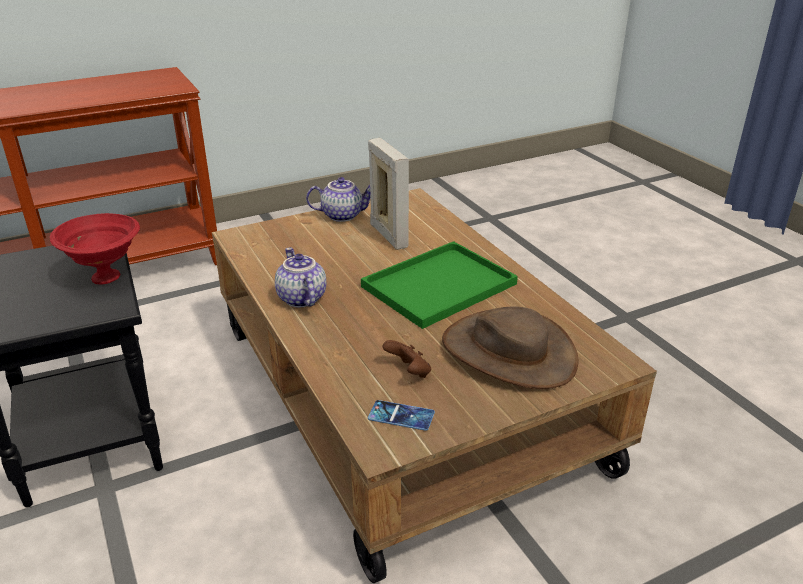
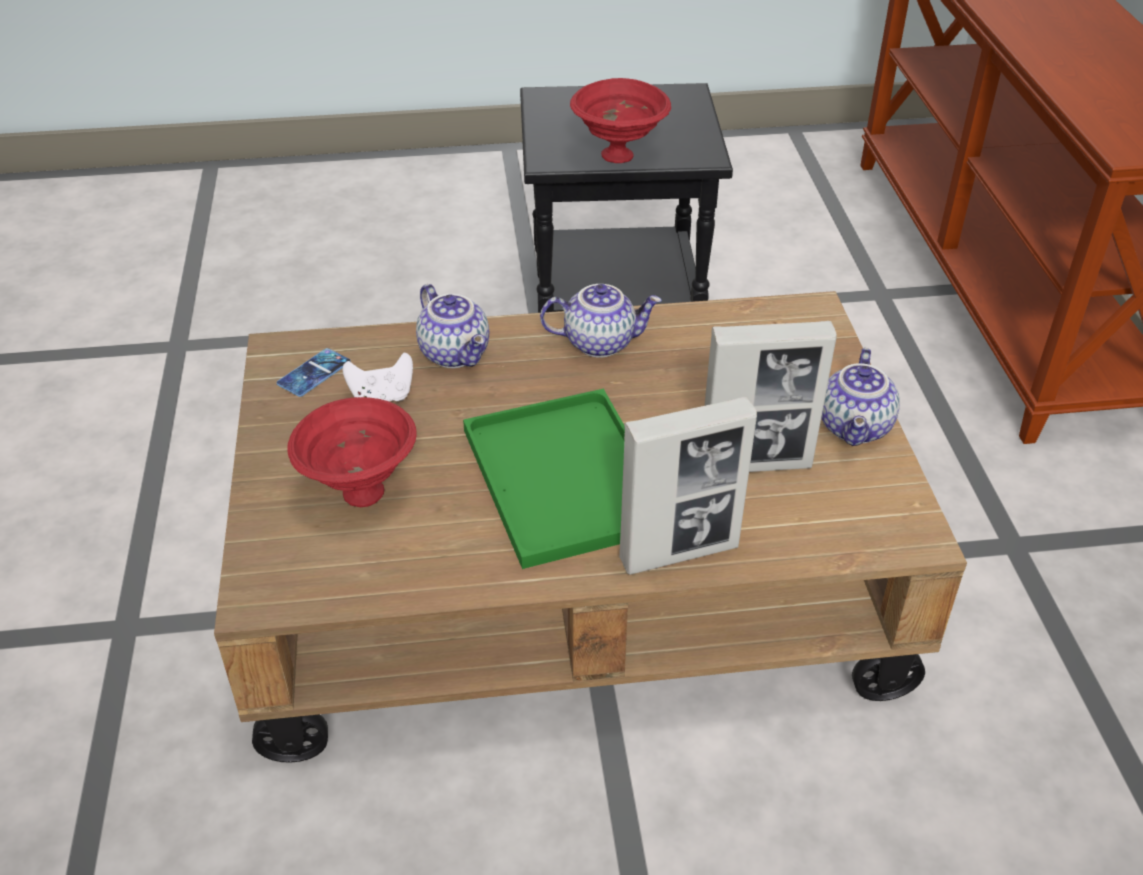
camera: 110 degrees right, 10 degrees up
(341, 353) = (456, 353): none -> teapot
(409, 372) = (382, 396): brown game controller -> white game controller
(468, 246) = (679, 552): none -> picture frame
(508, 352) = (360, 495): brown hat -> red bowl

